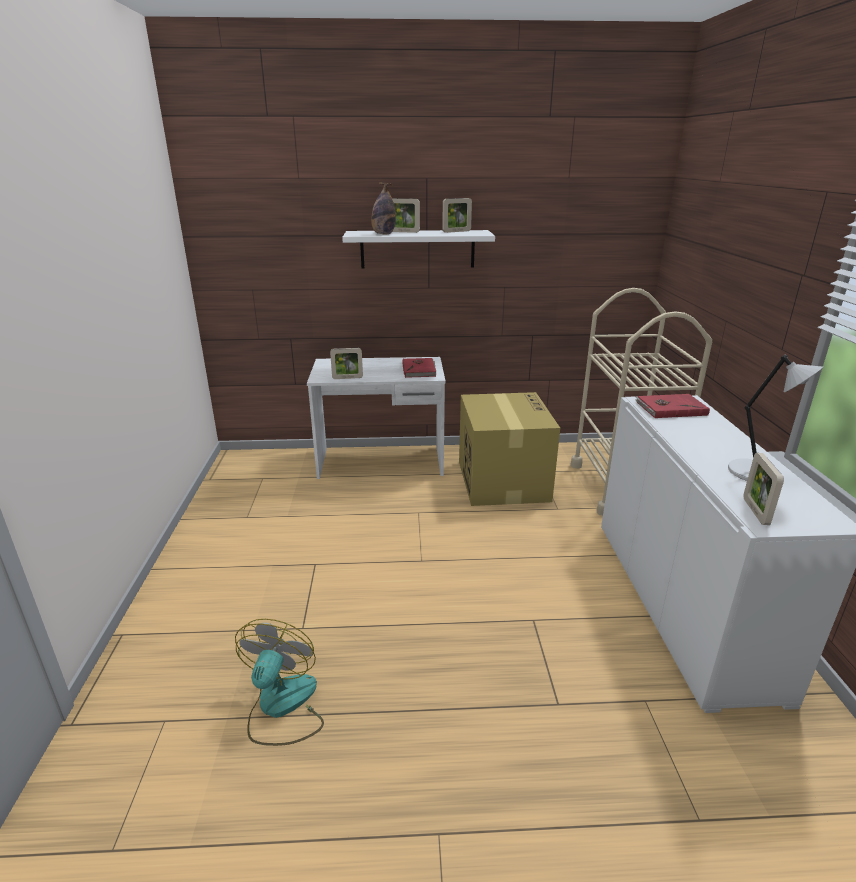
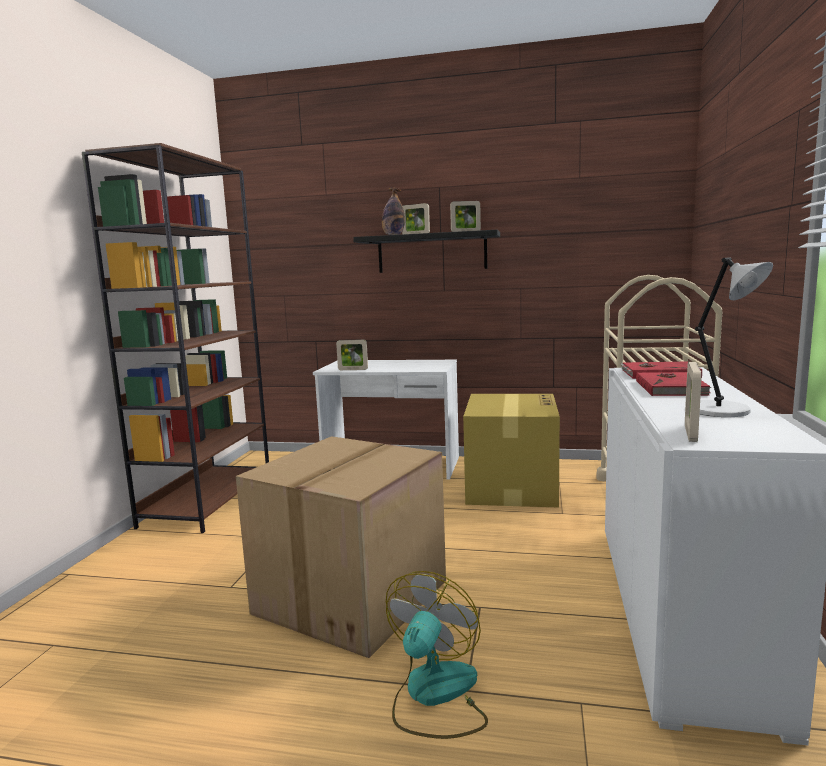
camera: 15 degrees right, 15 degrees down
(216, 523) = (208, 501): none -> brown bookcase
(282, 707) = (166, 649): fan -> fan (434, 695)
(417, 249) = (432, 253): white shelf -> black shelf
(419, 369) = (427, 366): red book -> red book (671, 388)
(422, 626) = (352, 598): none -> cardboard box

